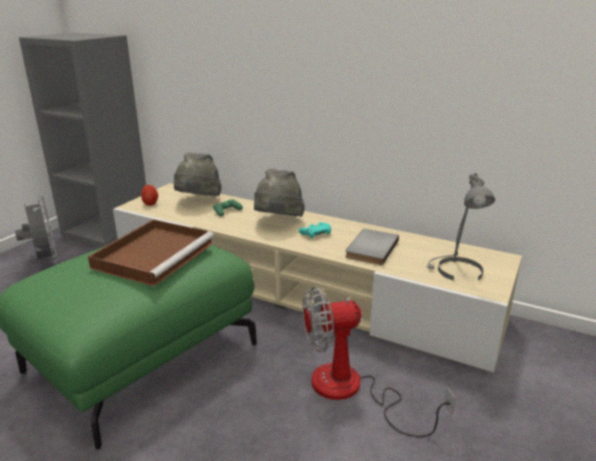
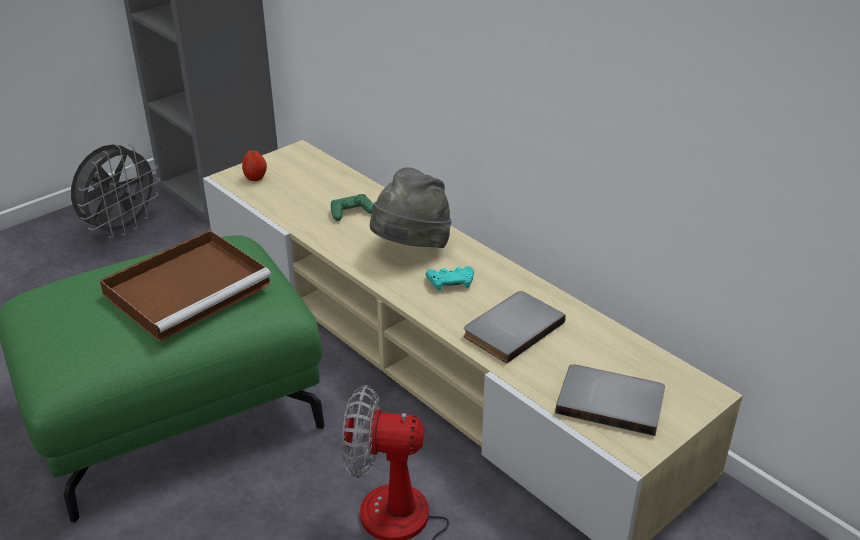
camera: 20 degrees right, 10 degrees up
(45, 261) = (122, 228): grey fan -> grey fan turned 45 degrees clockwise
(198, 201) = (323, 184): grey hat -> none
(456, 271) = (610, 400): grey table lamp -> grey book

